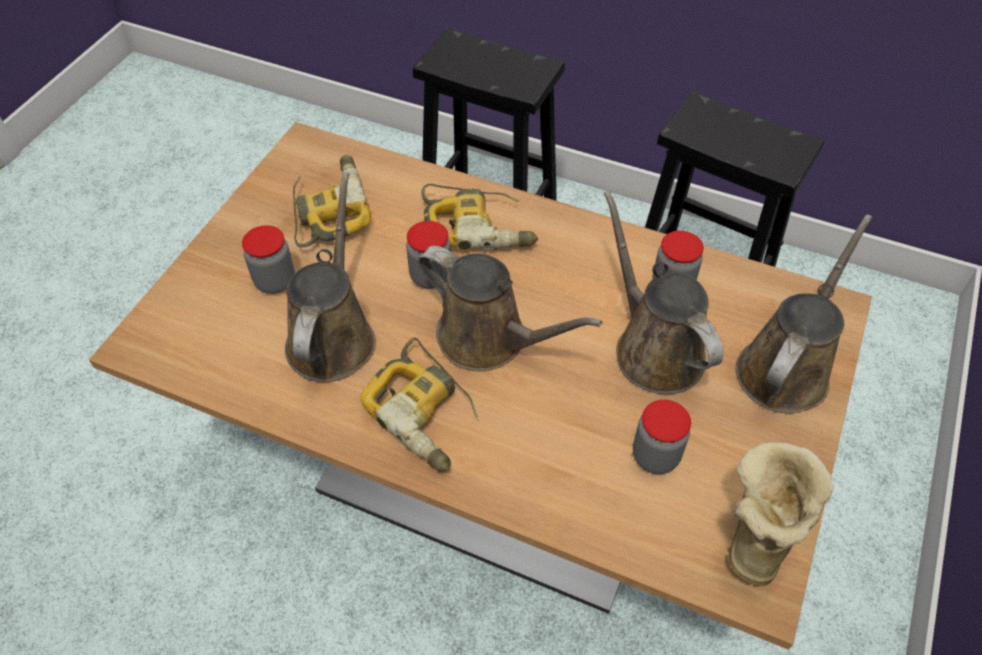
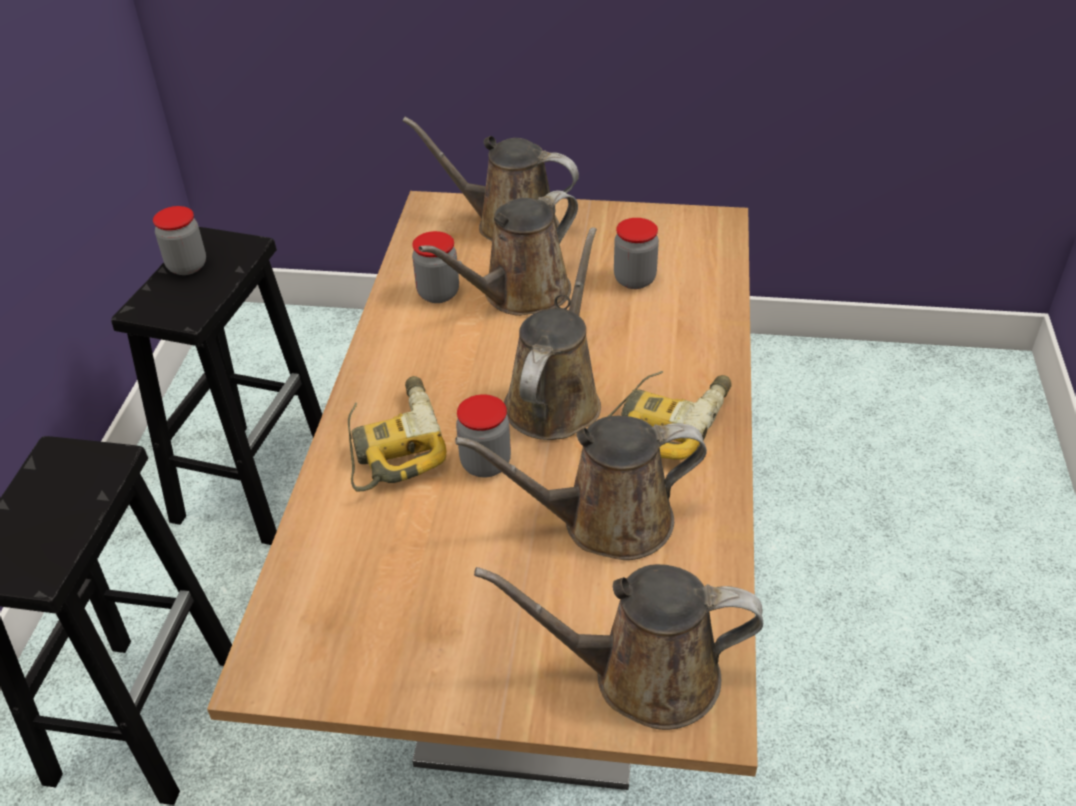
camera: 105 degrees left, 10 degrees down
(189, 319) = (643, 676): none -> brown watering can
(275, 281) = (545, 607): jar -> jar (187, 266)
(329, 209) = (398, 595): power drill -> none
(763, 522) = (663, 225): boot -> none

